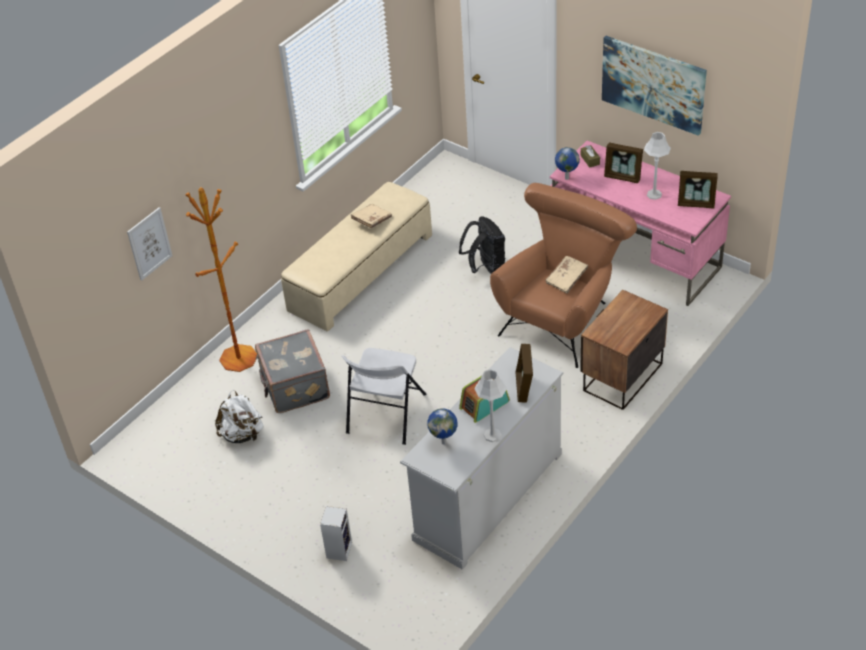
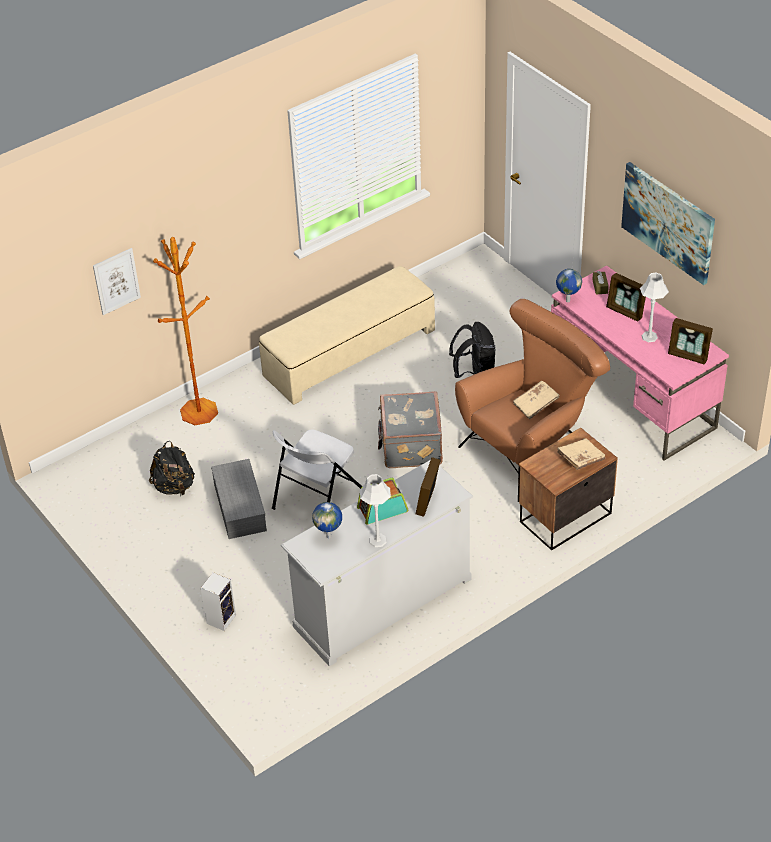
camera: 15 degrees right, 0 degrees up
(242, 434) = (174, 487): white backpack -> black backpack
(294, 387) = (240, 452): grey suitcase -> grey suitcase (410, 446)
(313, 438) = (239, 506): none -> grey storage box
(371, 221) = (367, 302): beige book -> beige book (580, 459)

